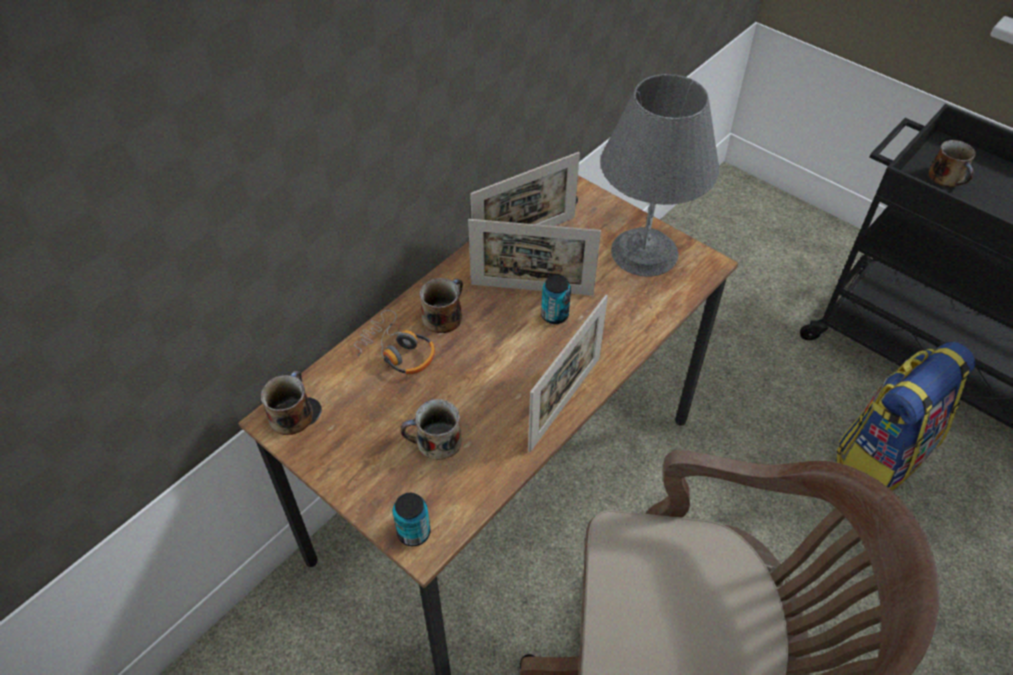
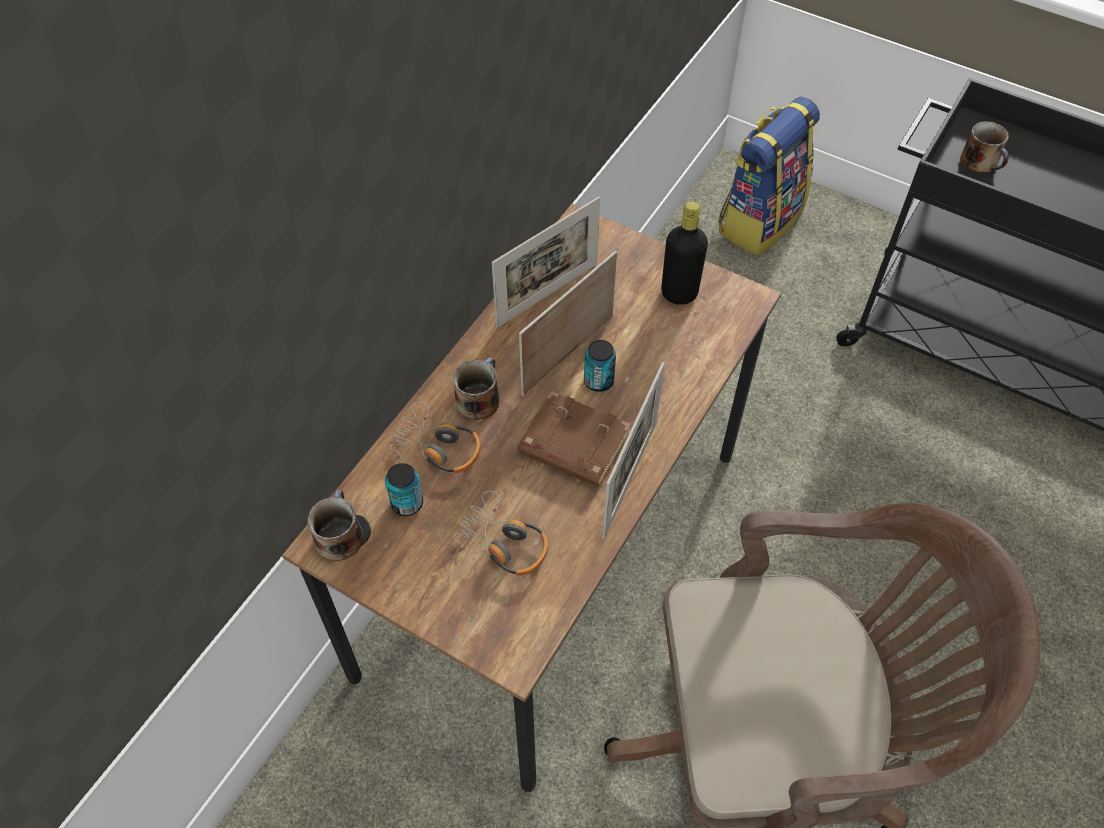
camera: 10 degrees left, 5 degrees up
(414, 532) = (502, 645): can -> can (407, 503)
(436, 442) = (503, 543): mug -> headphones
(518, 366) = (572, 445): none -> brown book
(532, 289) = (568, 354): picture frame -> picture frame turned 135 degrees clockwise
(643, 251) = (679, 293): grey table lamp -> black bottle
(882, 454) = (940, 462): backpack -> backpack (759, 220)

